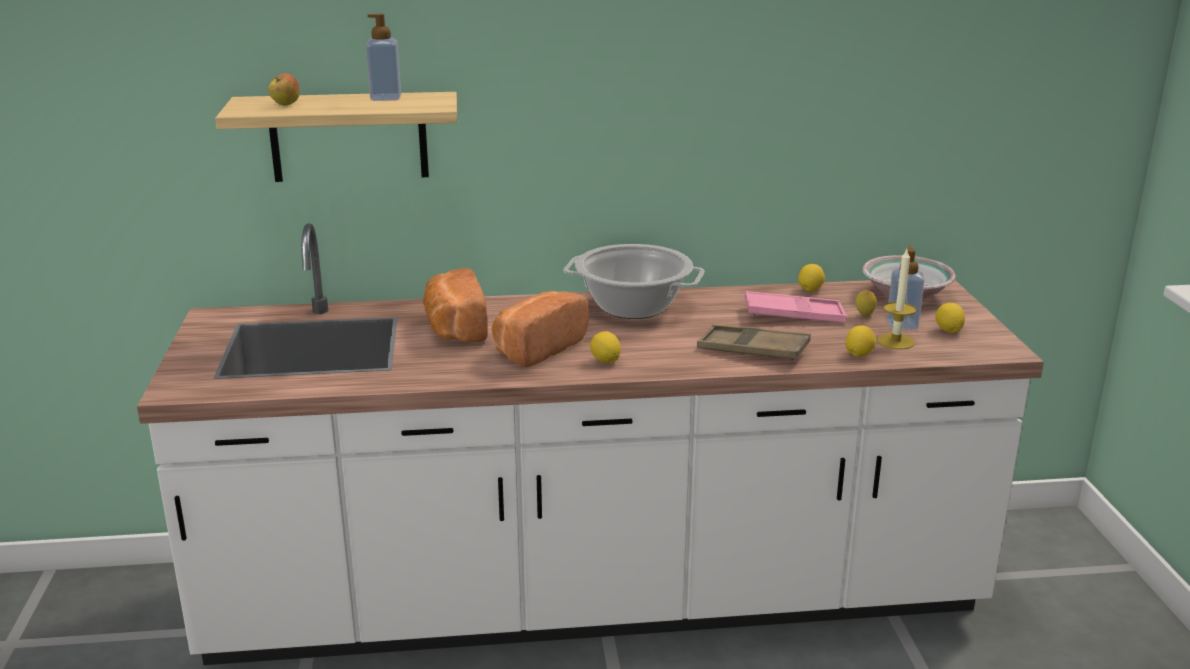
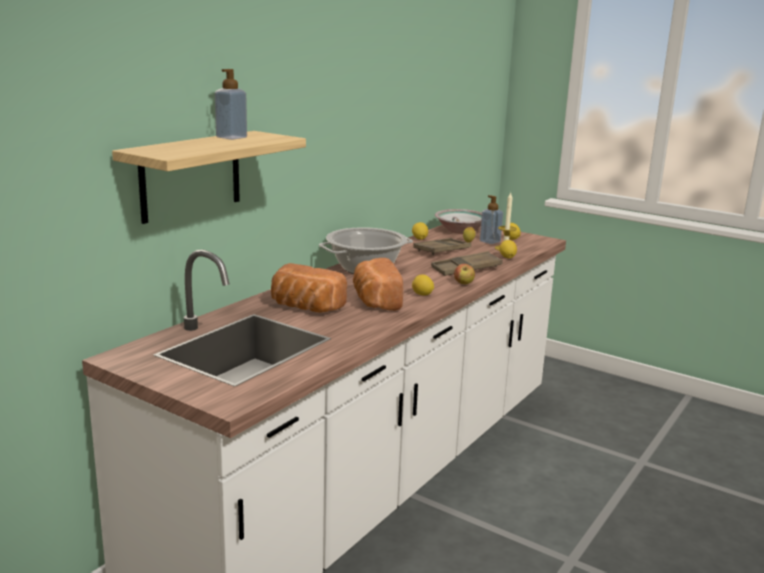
camera: 50 degrees left, 5 degrees down
(286, 104) = (182, 148): apple -> apple (463, 283)
(794, 315) = (442, 250): pink tray -> brown tray

